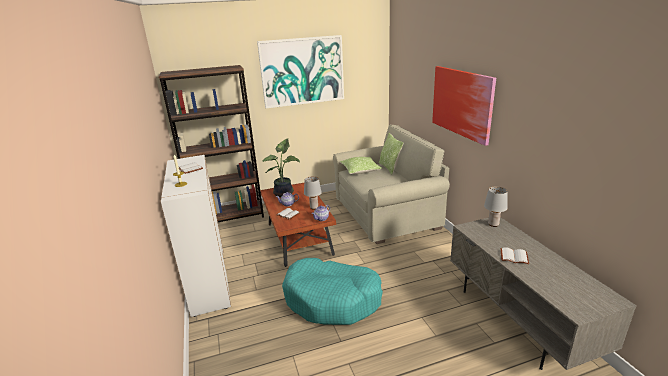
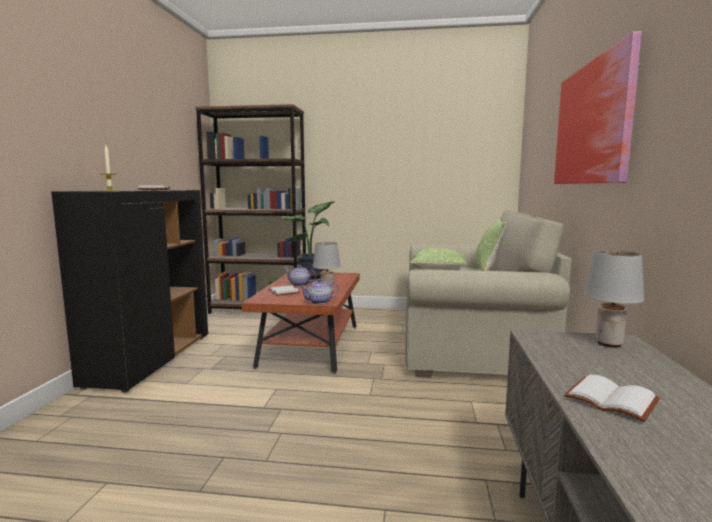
camera: 25 degrees right, 15 degrees down
(208, 281) = (151, 359): white cabinet -> black cabinet
(302, 71) = (386, 127): picture -> none
(332, 299) = (264, 426): turquoise dog bed -> none

